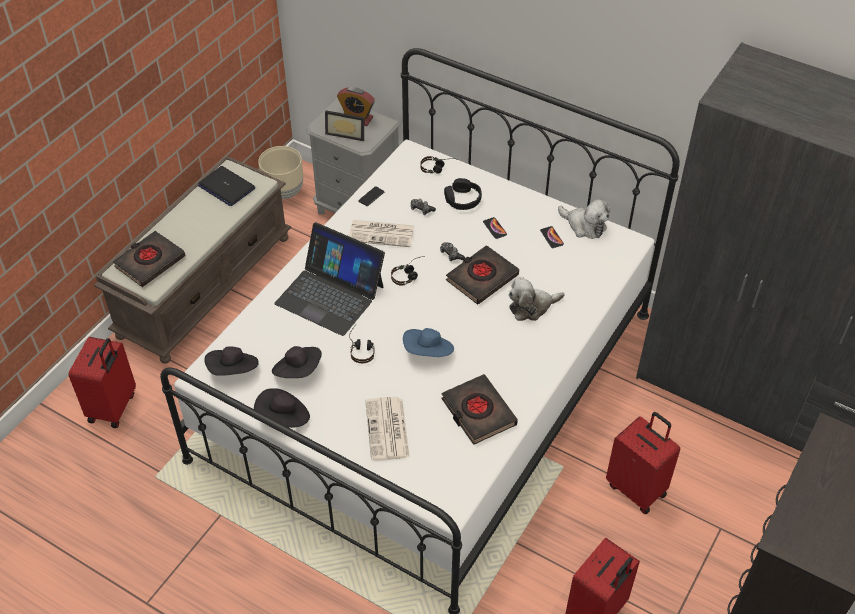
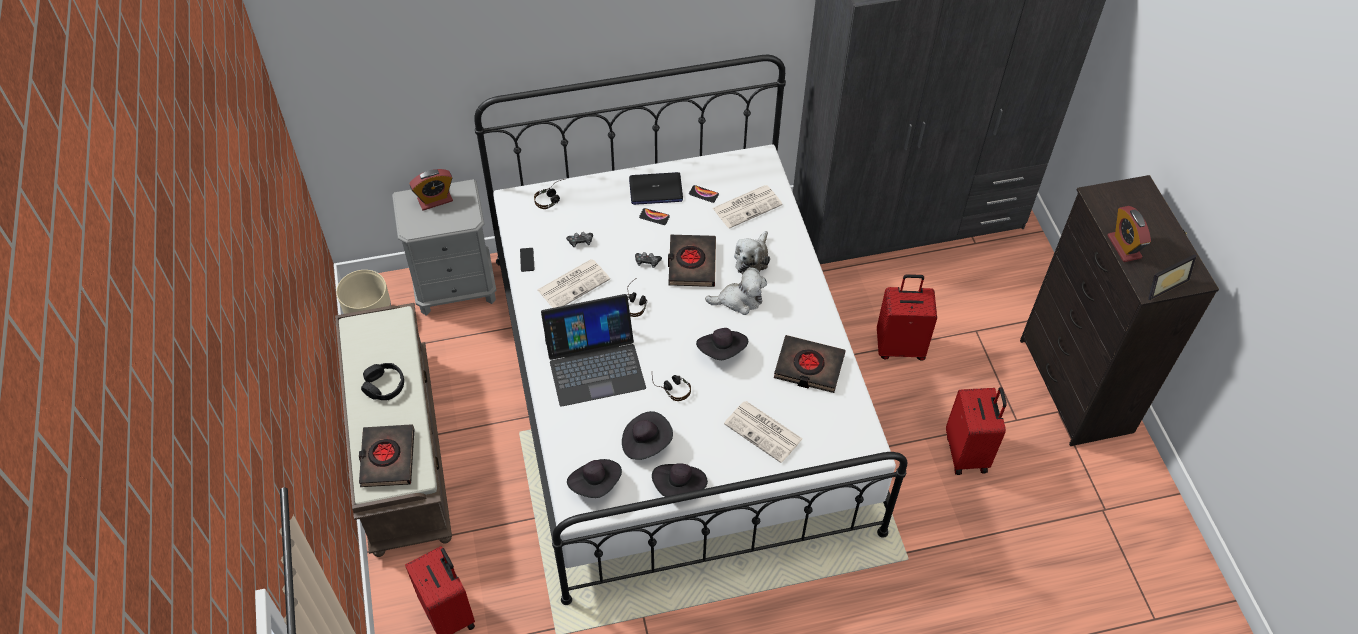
camera: 45 degrees left, 5 degrees up
(226, 187) = (371, 343): laptop -> laptop (655, 189)
(346, 133) = (442, 219): picture frame -> picture frame (1163, 283)
(428, 352) = (722, 351): blue hat -> black hat
(462, 199) = (602, 211): black headphones -> black headphones (384, 386)
(575, 268) = (747, 206): none -> newspaper
(584, 226) = (715, 168): plush toy -> plush toy (739, 300)
(802, 490) = (1124, 247): none -> alarm clock

